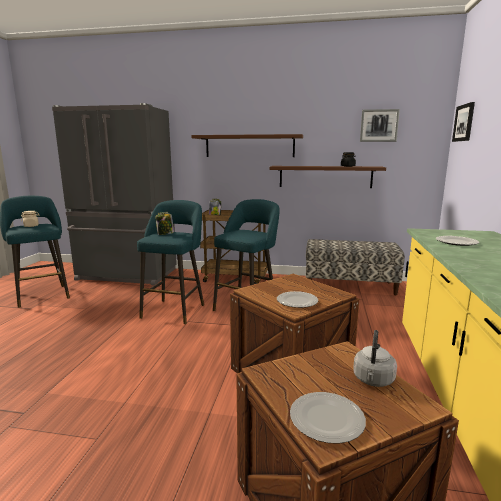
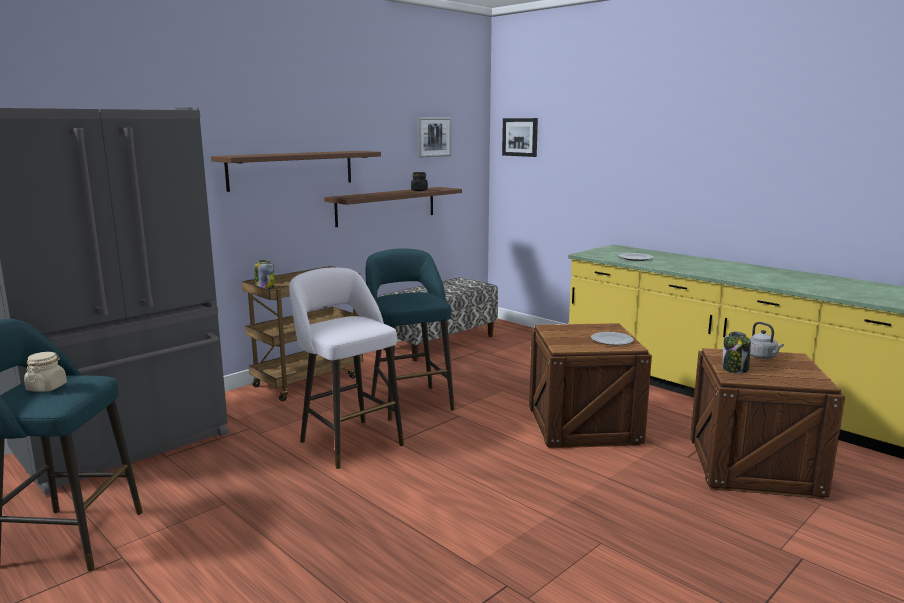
camera: 55 degrees left, 0 degrees up
(165, 234) = (339, 324): jar -> jar (735, 369)
(175, 310) = (348, 441): turquoise stool -> white stool
(326, 419) = (798, 377): plate -> none

